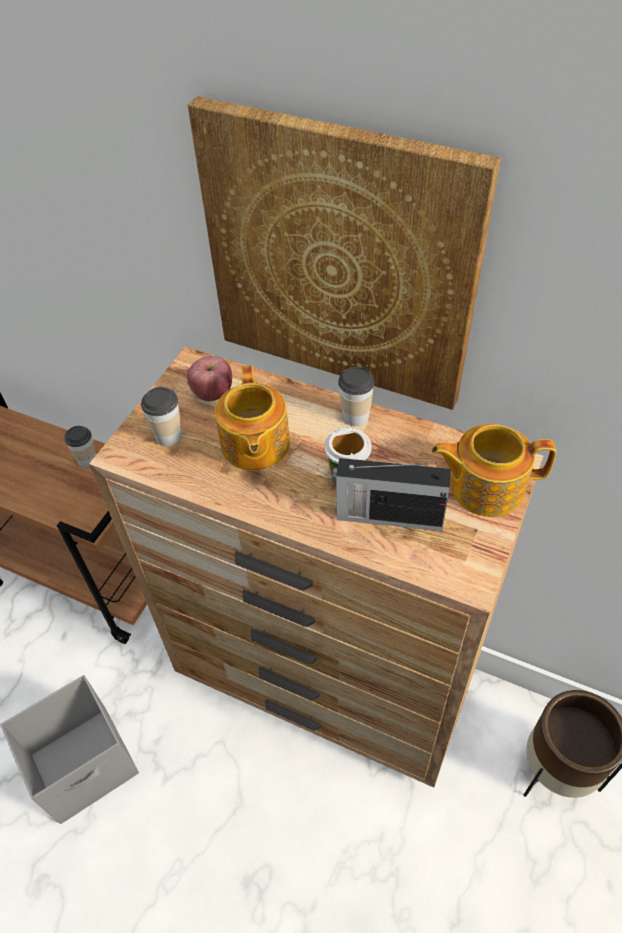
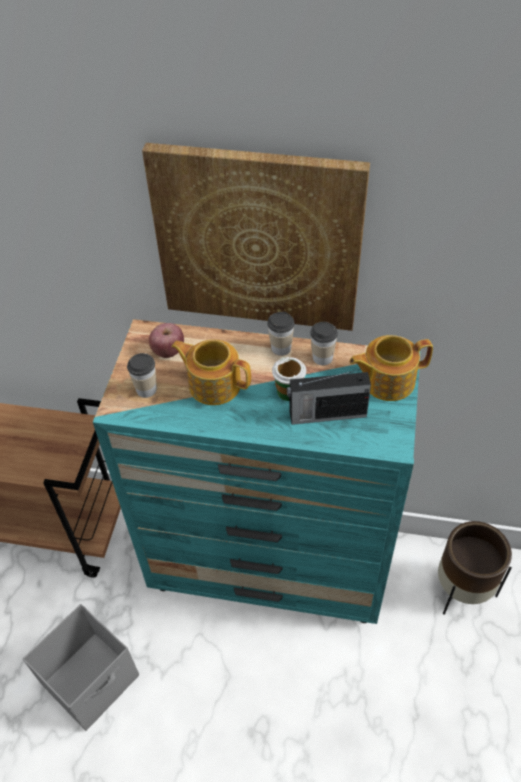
camera: 15 degrees left, 0 degrees up
(87, 460) = (45, 426): cup -> cup (322, 358)
(254, 445) = (214, 384): teapot -> teapot turned 135 degrees clockwise
(326, 679) = (270, 566): brown dresser -> turquoise dresser

